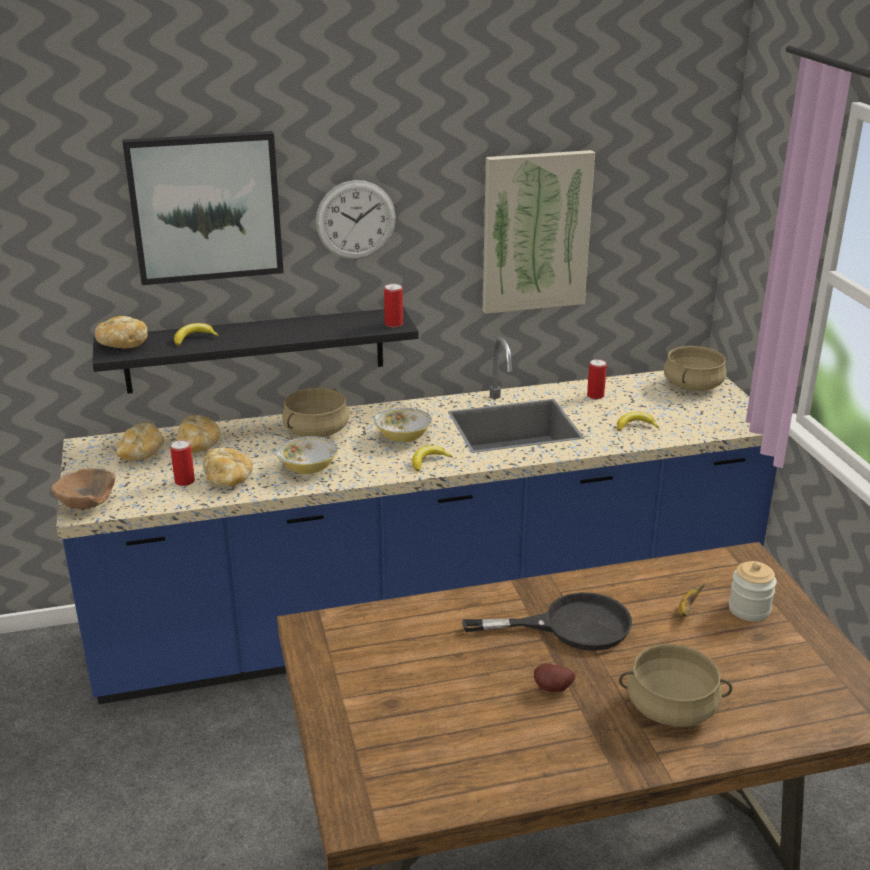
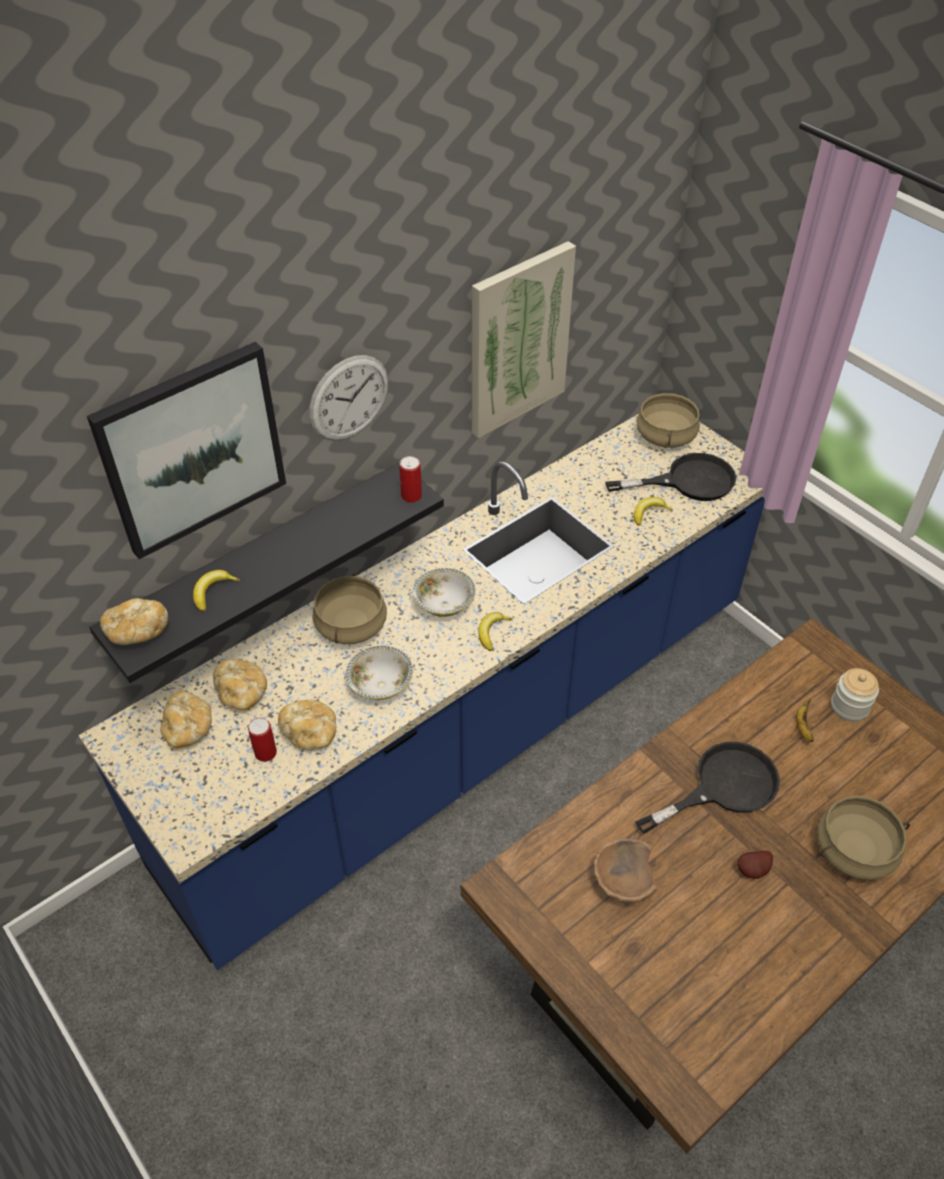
camera: 25 degrees left, 20 degrees up
(86, 505) = (183, 829): brown bowl -> brown bowl (621, 882)
(595, 396) = (587, 479): can -> none
(690, 415) = (688, 481): none -> black frying pan

